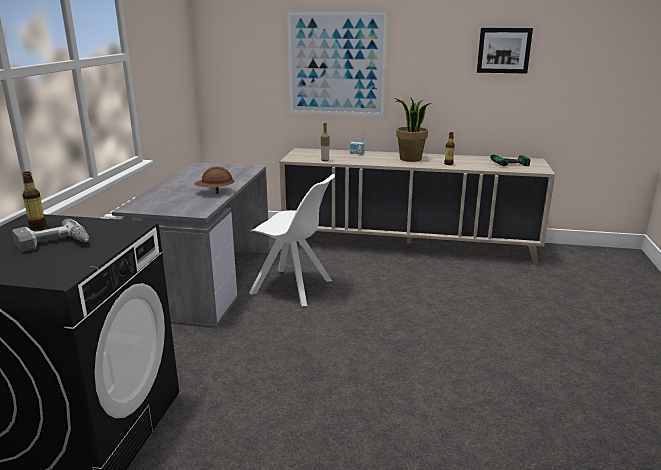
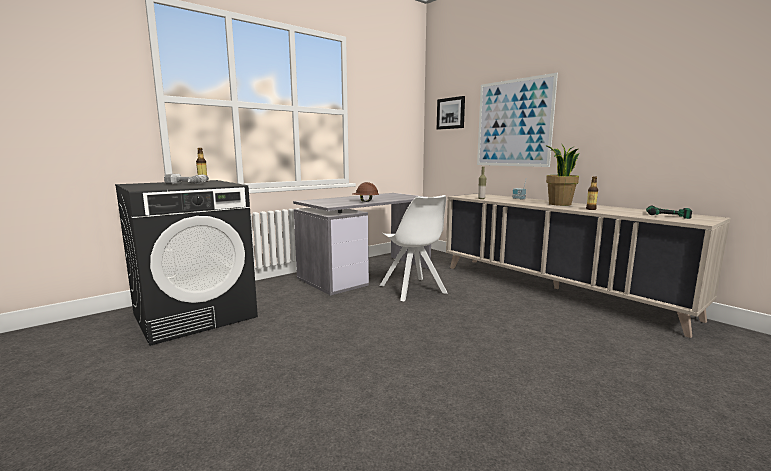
camera: 40 degrees right, 10 degrees down
(503, 50) = (677, 95): picture -> picture (451, 113)

